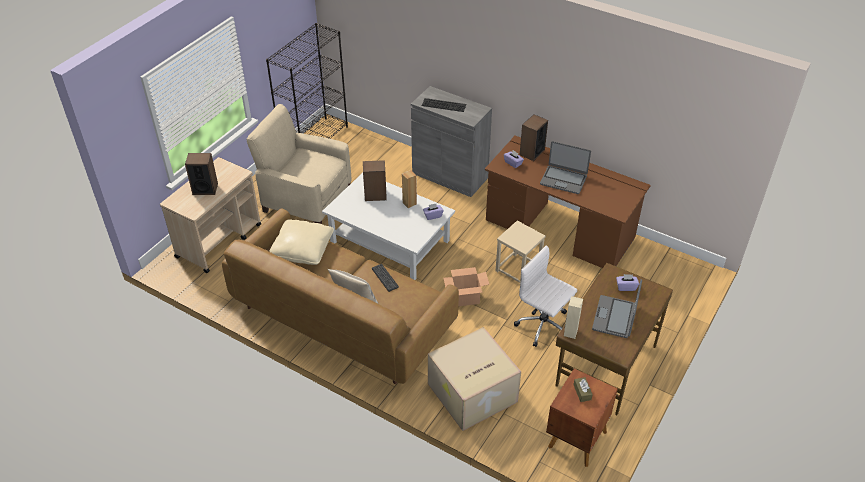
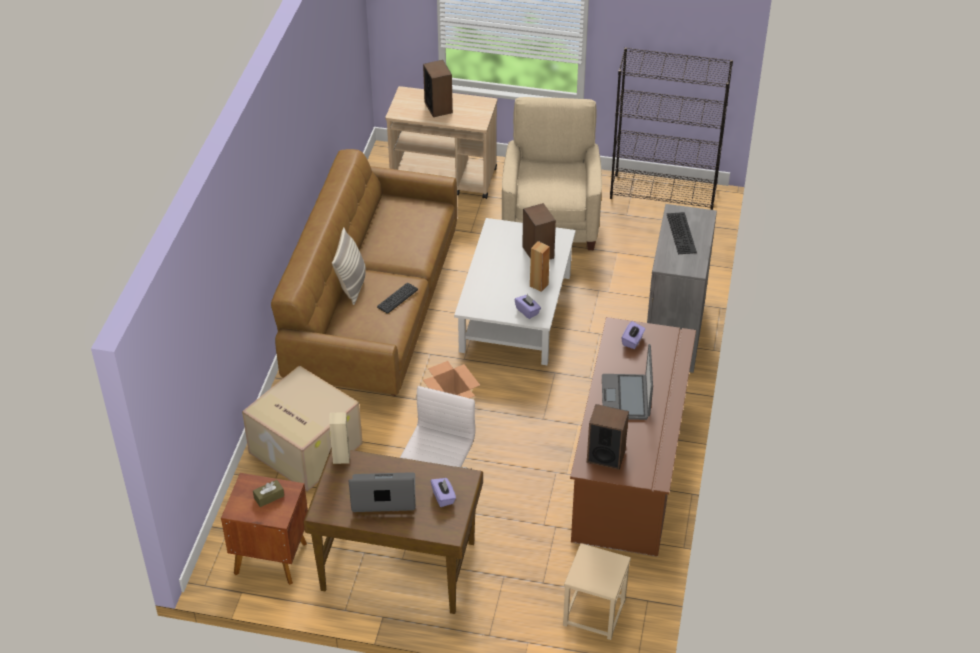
camera: 70 degrees right, 0 degrees up
(302, 249) = (412, 221): beige pillow -> none
(517, 269) = (527, 443): beige stool -> beige stool (593, 612)
(532, 152) = (667, 354): speaker -> speaker (605, 456)

